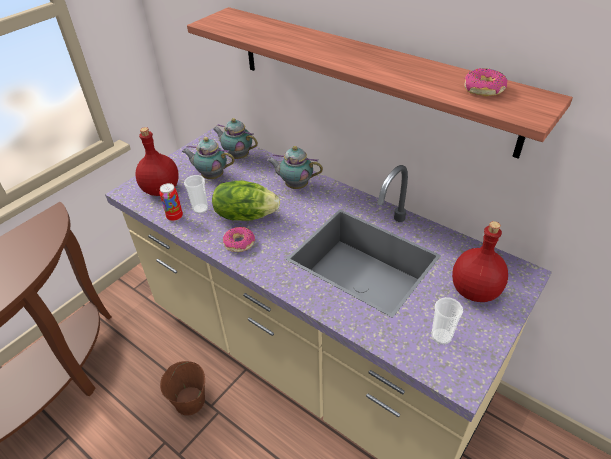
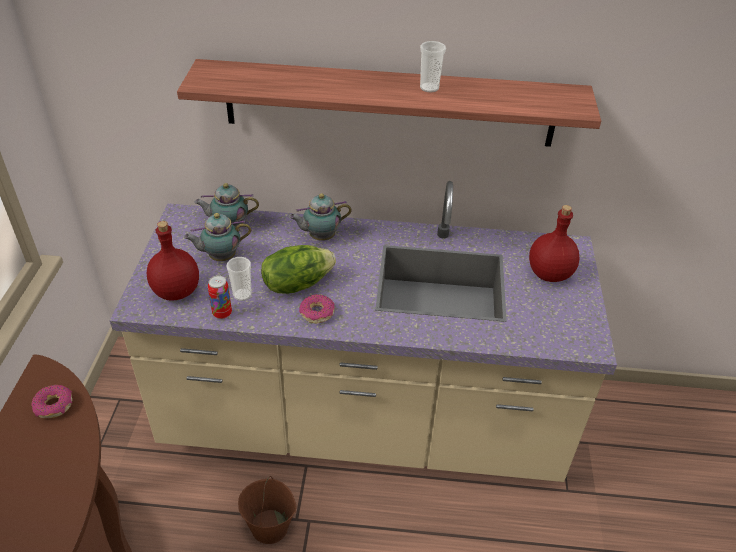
camera: 35 degrees left, 0 degrees up
(441, 336) = (553, 320): cup -> cup (429, 88)
(484, 89) = (527, 95): donut -> donut (54, 406)

